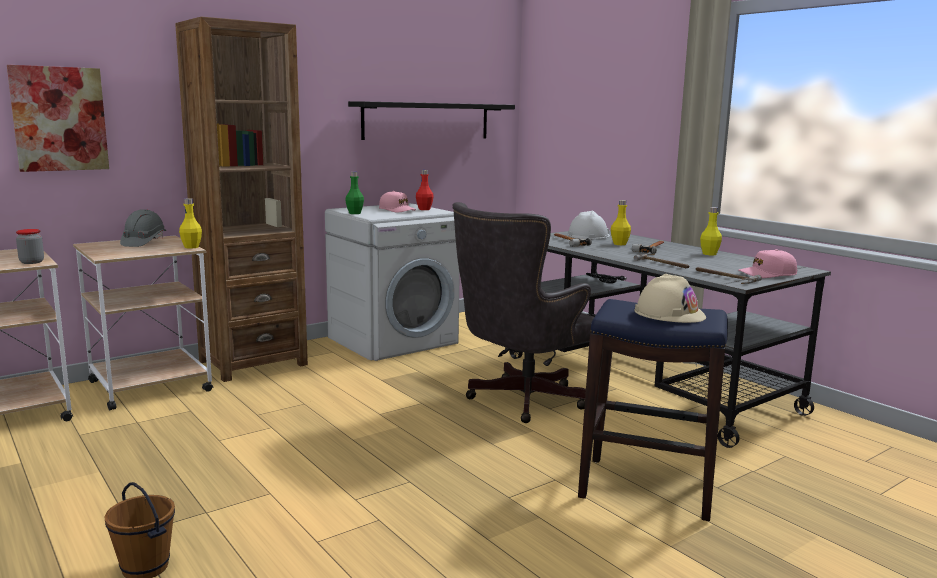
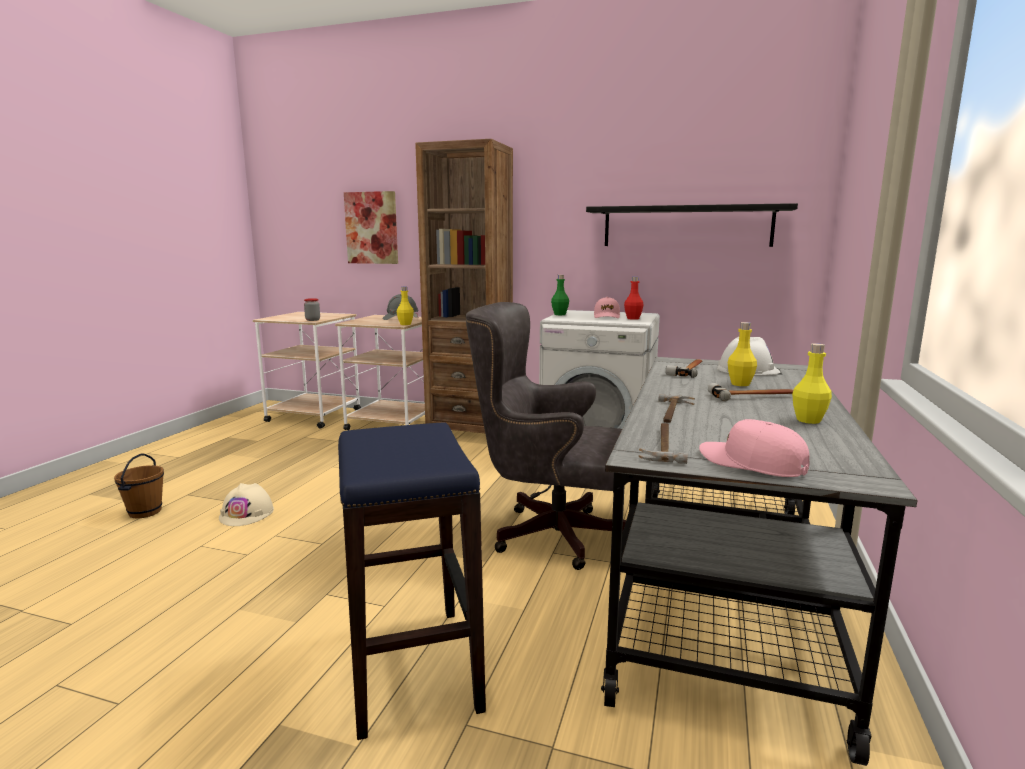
camera: 55 degrees right, 0 degrees up
(669, 313) = (401, 450): beige hard hat -> beige hard hat (247, 513)

